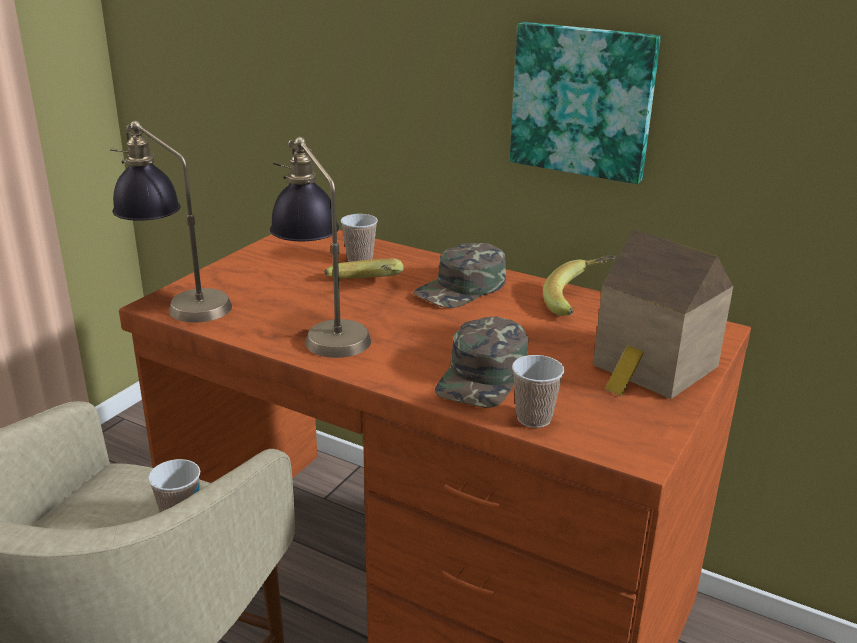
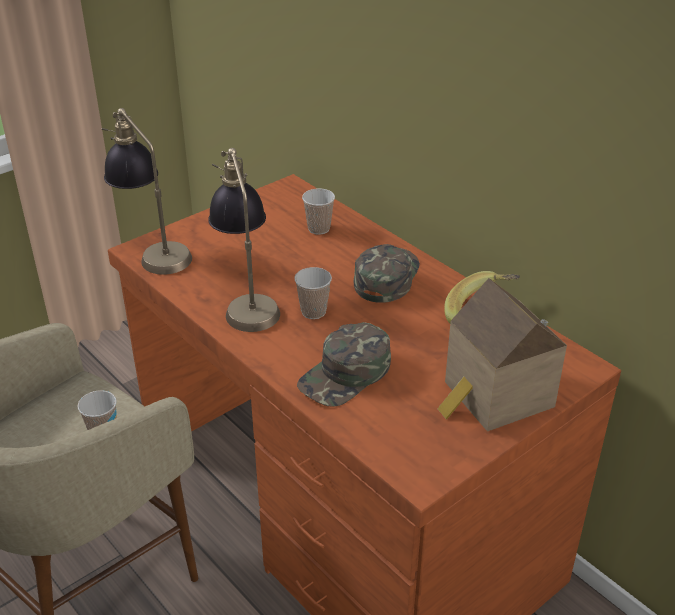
camera: 20 degrees right, 10 degrees up
(364, 289) = (304, 262): banana -> none
(461, 288) = (386, 277): green cap -> green cap turned 135 degrees clockwise
(534, 418) = (360, 424): cup -> cup (313, 312)
(583, 101) = (505, 133): picture -> none

